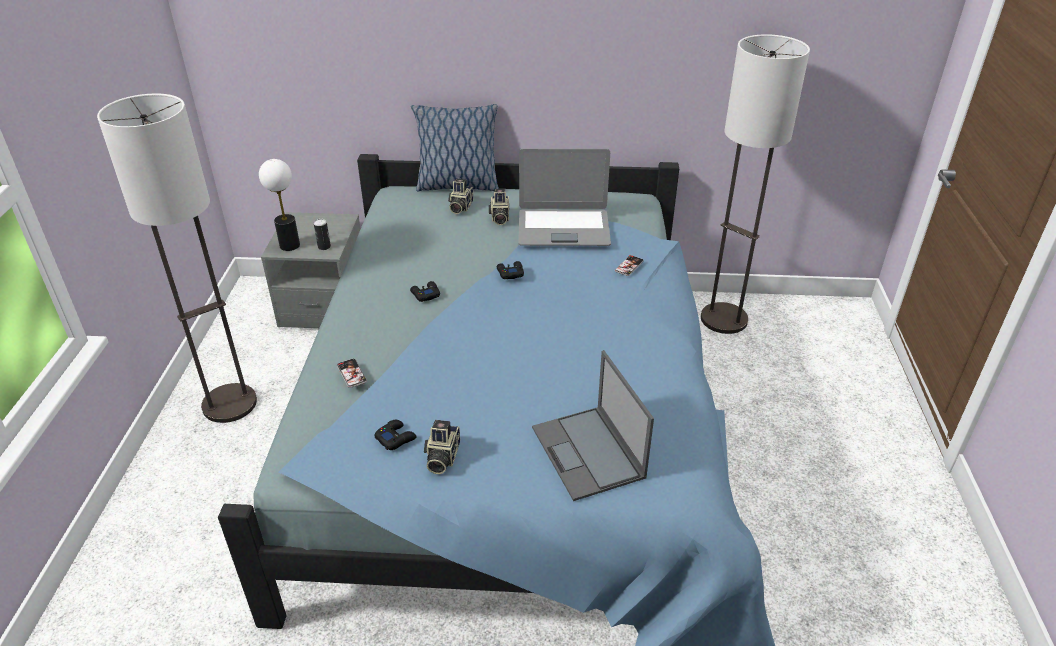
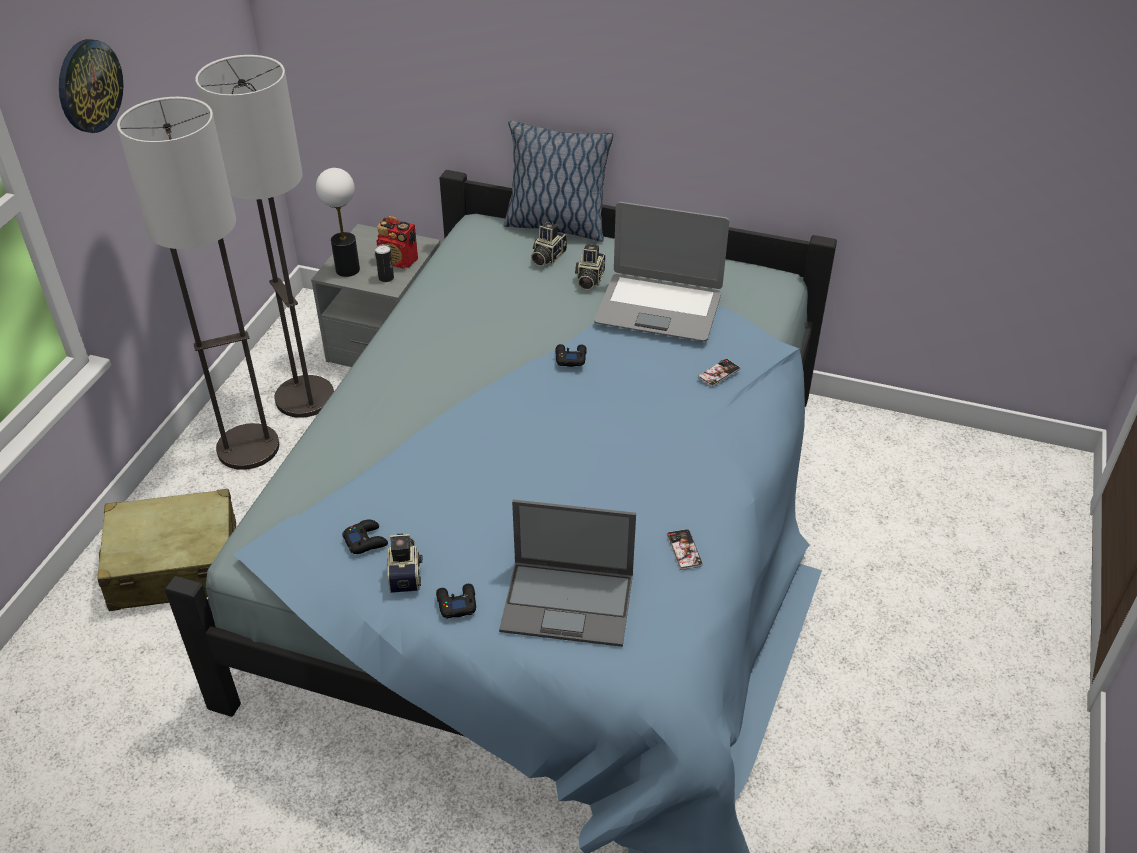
camera: 15 degrees right, 5 degrees up
(62, 91) = (89, 86): none -> wall clock
(191, 511) = (175, 566): none -> beige suitcase
(330, 233) = (399, 261): none -> radio
(351, 373) = (345, 454): phone -> phone (684, 550)
(425, 294) = (463, 368): black game controller -> black game controller (456, 603)
(441, 457) = (406, 573): camera -> camera turned 150 degrees clockwise
(588, 453) = (569, 602): laptop -> laptop turned 75 degrees counterclockwise
(723, 319) = (875, 448): floor lamp -> floor lamp (304, 398)

